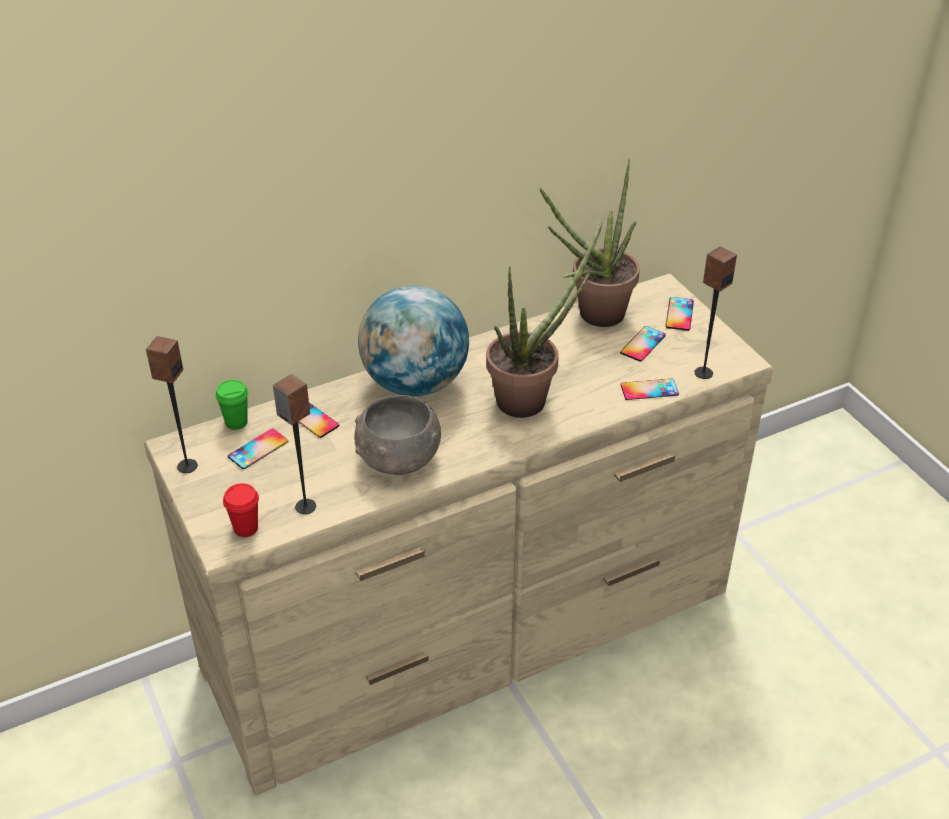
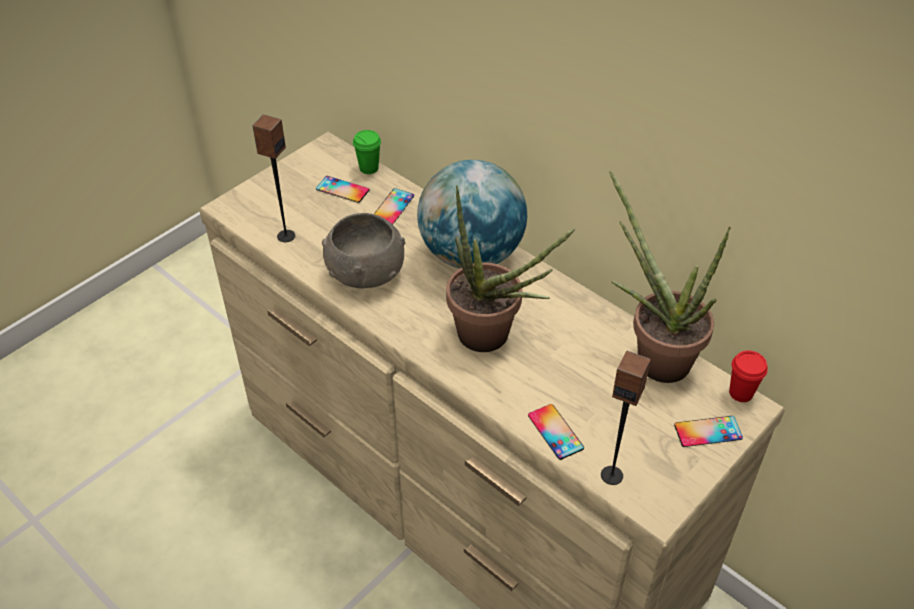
camera: 70 degrees right, 5 degrees up
(187, 466) = (308, 160): speaker -> none
(246, 528) = (250, 212): red cup -> red cup (740, 393)
(643, 344) = (631, 409): phone -> none

